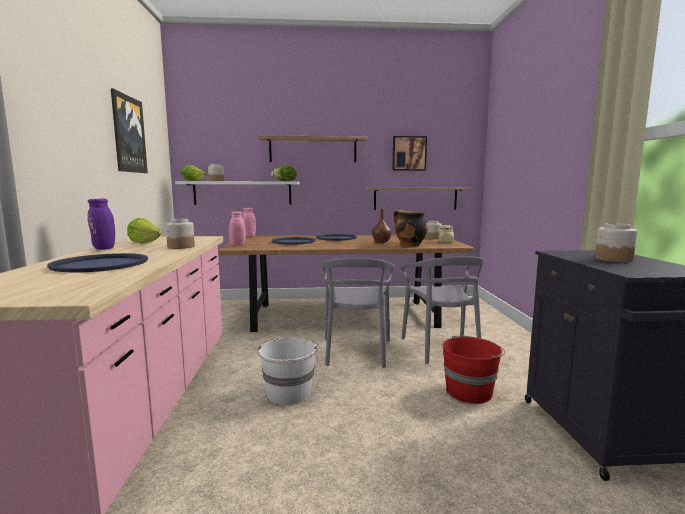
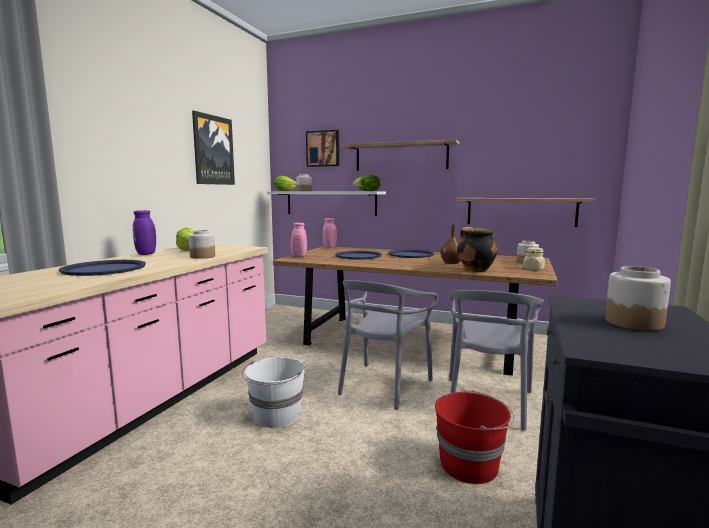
camera: 25 degrees right, 0 degrees up
(409, 153) = (514, 157): picture -> picture (323, 148)

